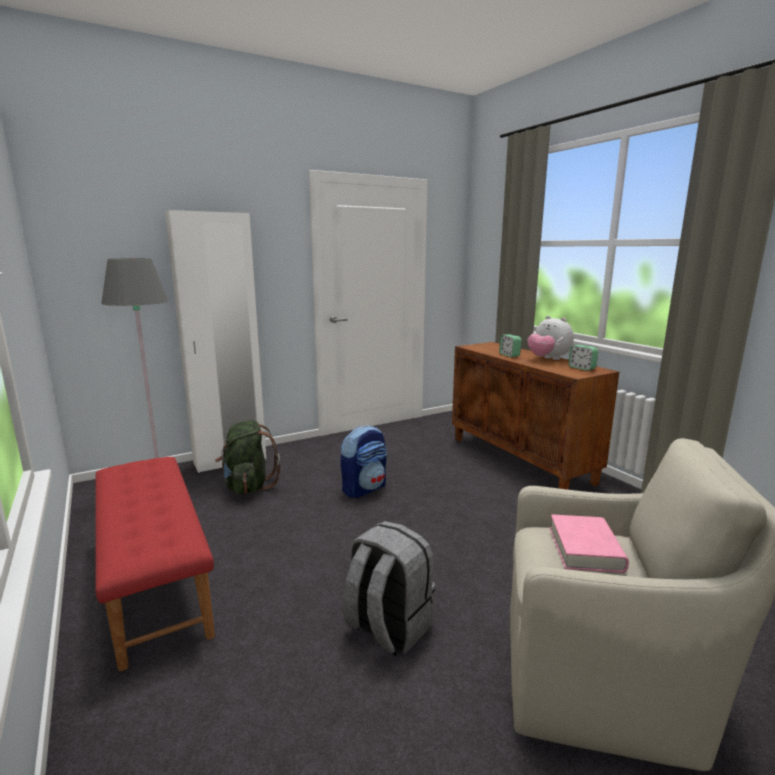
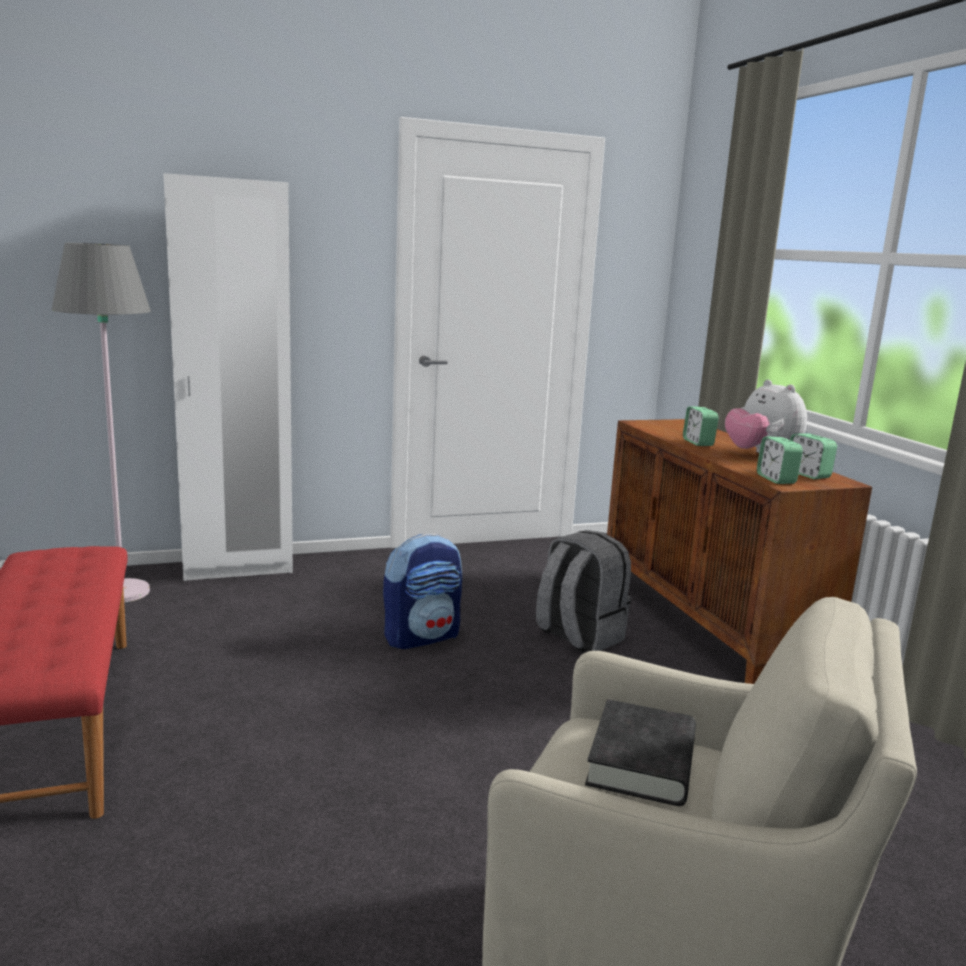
camera: 10 degrees right, 0 degrees up
(248, 486) = (247, 610): green backpack -> none
(387, 627) = (358, 847): grey backpack -> grey backpack (578, 636)
(568, 372) = (776, 479): none -> alarm clock
(585, 549) = (642, 762): pink book -> black book

